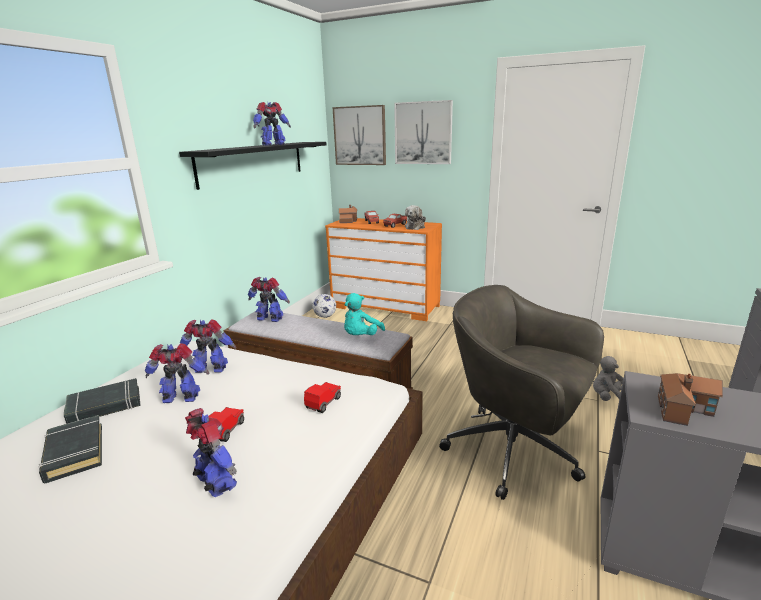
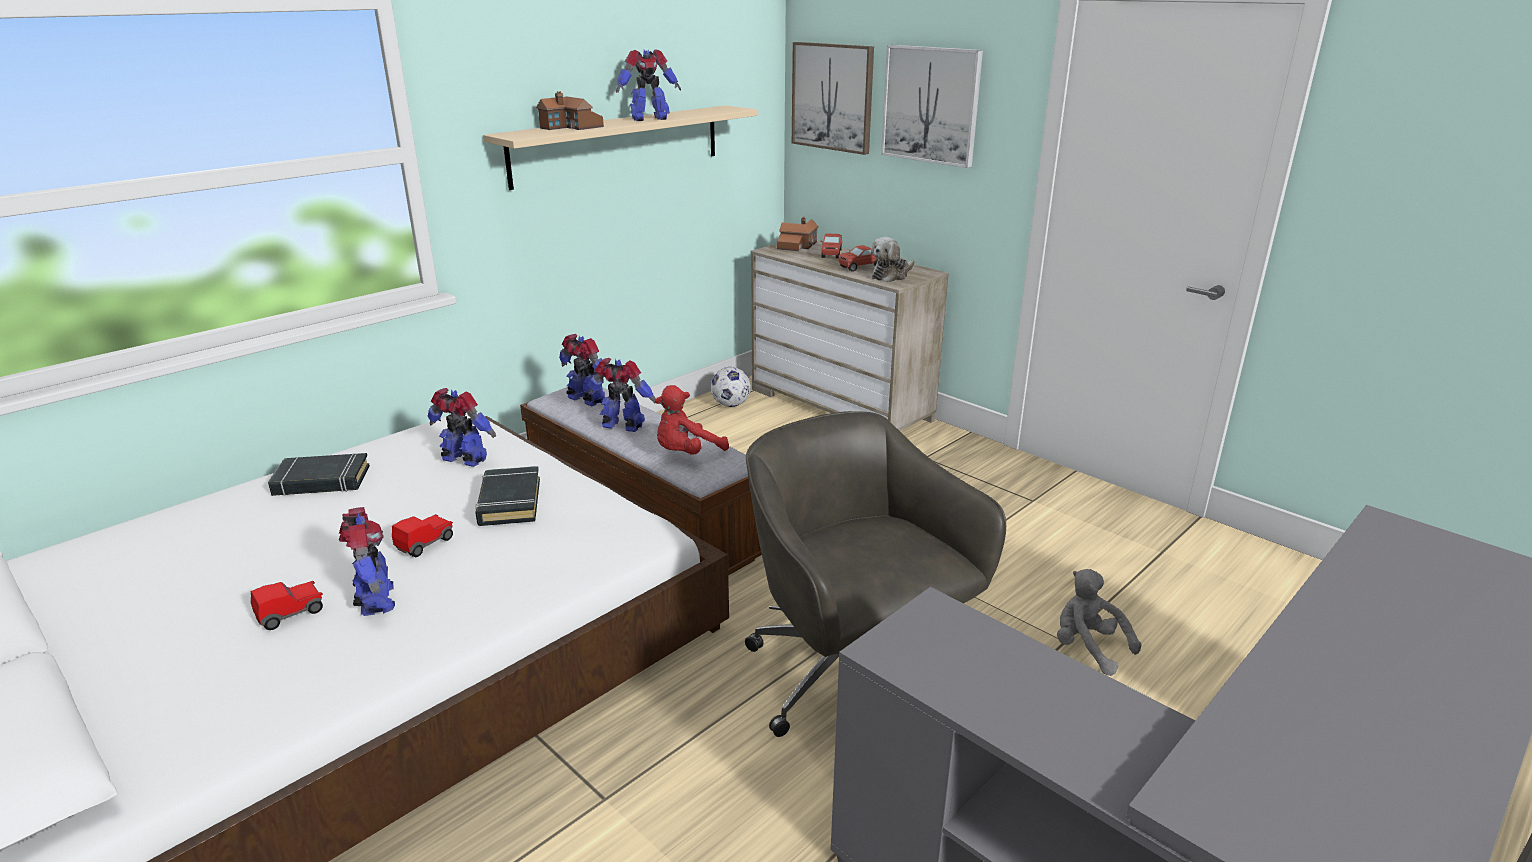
camera: 20 degrees right, 5 degrees up
(74, 452) = (262, 529): black book -> black book (509, 502)
(181, 399) = (406, 492): toy robot -> toy robot (622, 427)
(253, 162) = (618, 145): black shelf -> beige shelf
(323, 403) = (560, 537): toy car -> toy car (291, 614)
(361, 337) = (686, 453): turquoise plush toy -> red plush toy
(385, 306) = (841, 404): orange dresser -> beige dresser
(684, 408) = (938, 655): toy house -> toy house (571, 127)

